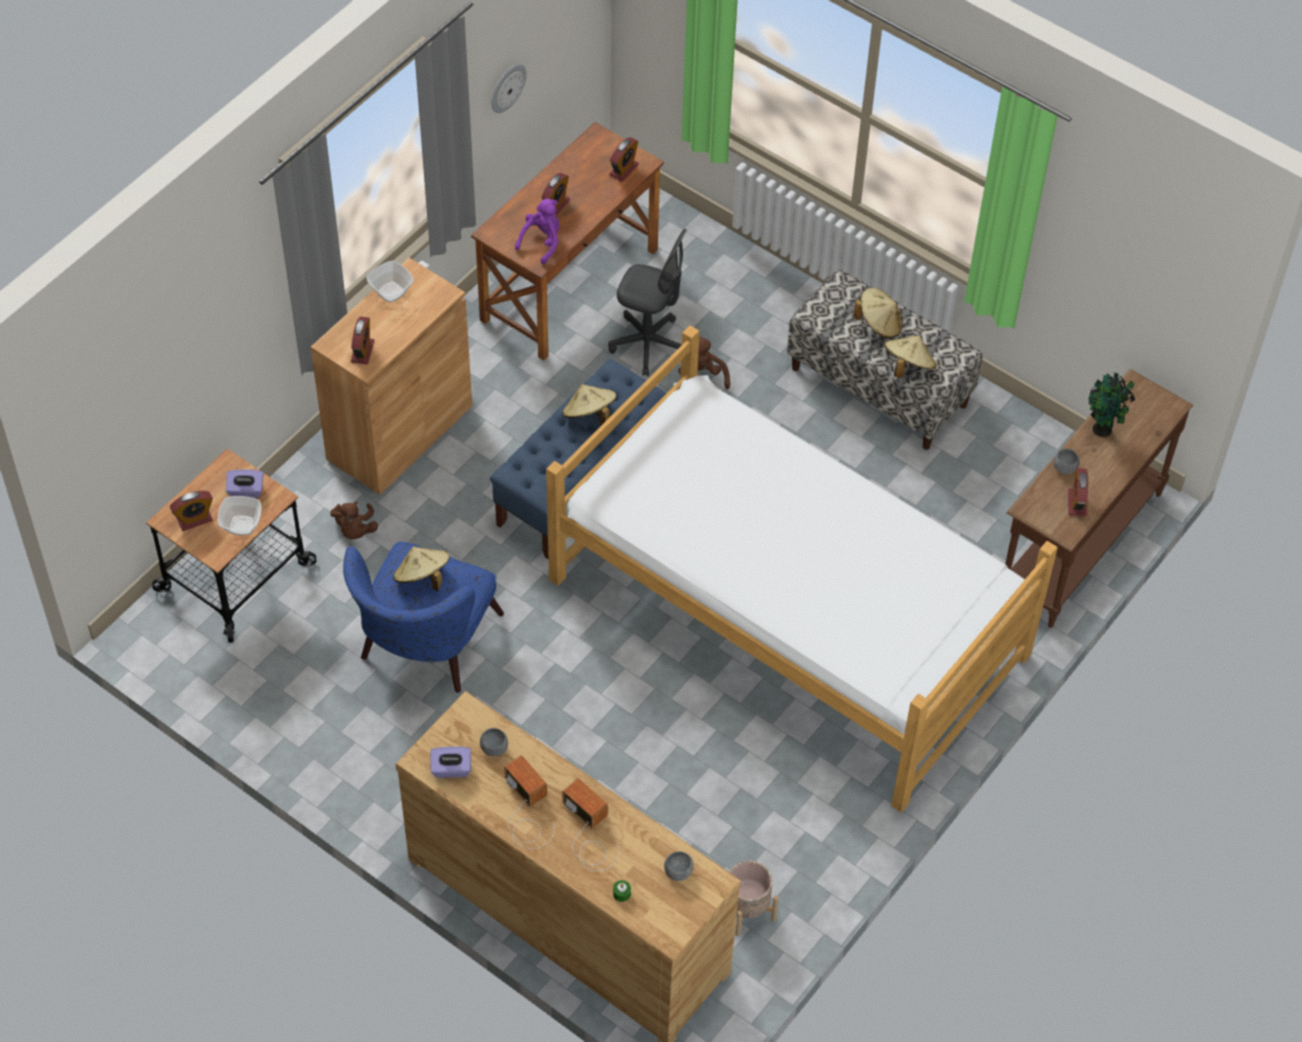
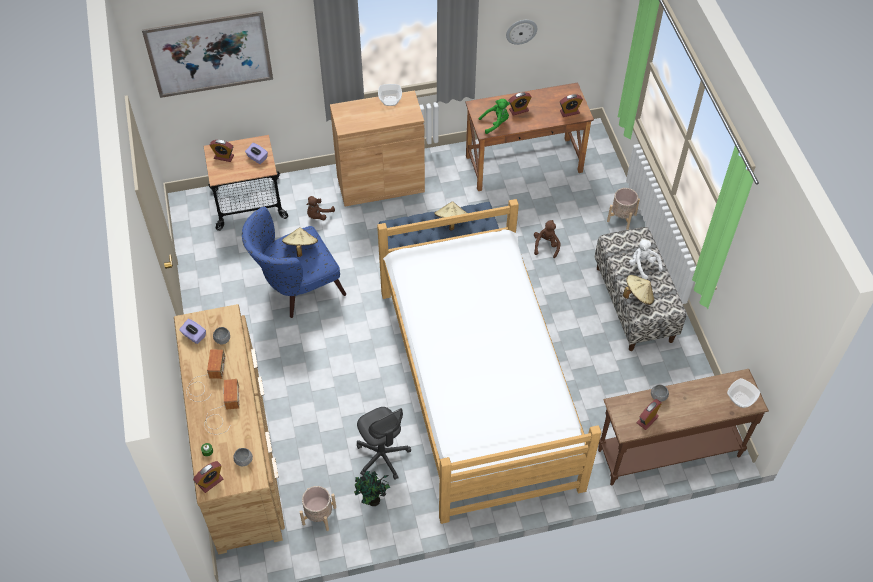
camera: 40 degrees right, 0 degrees up
(141, 365) = (209, 54): none -> picture
(242, 526) = (240, 172): bowl -> bowl (740, 400)
(362, 351) = (350, 120): alarm clock -> alarm clock (210, 482)
(542, 242) = (495, 123): purple plush toy -> green plush toy
(648, 344) = (535, 213): grey office chair -> grey office chair (382, 456)
(763, 283) = (621, 218): none -> beige planter
(879, 324) = (643, 266): beige hat -> white plush toy
(1102, 430) = (699, 391): potted plant -> potted plant (373, 501)

